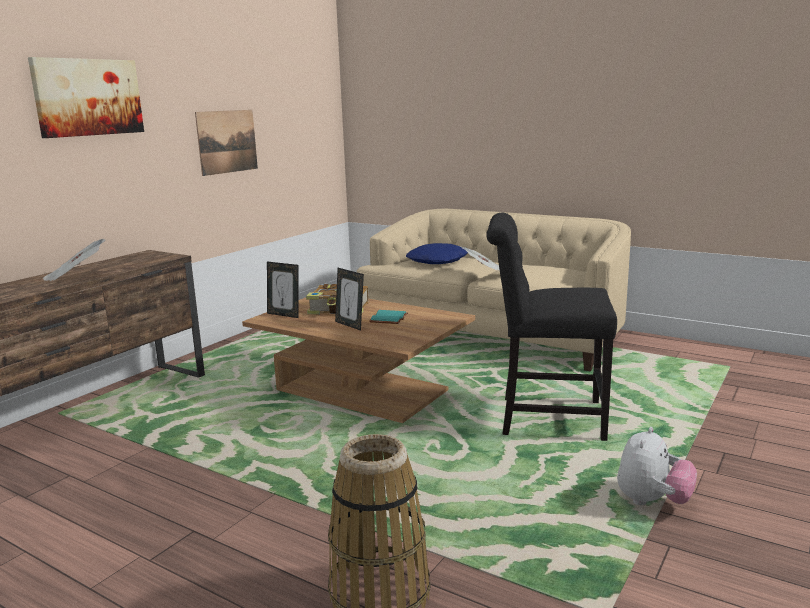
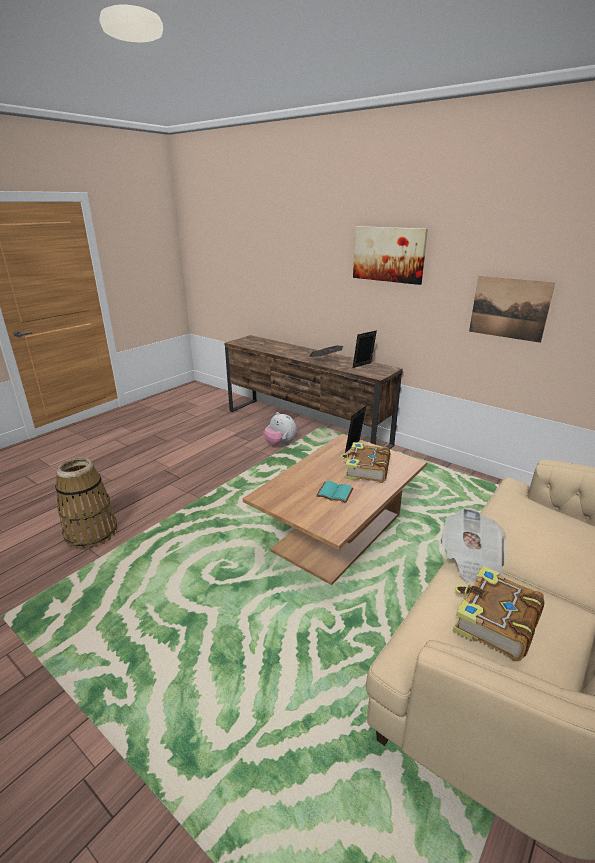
camera: 95 degrees right, 10 degrees up
(350, 325) = (321, 474): picture frame -> picture frame (363, 366)
(438, 261) = (535, 526): blue pillow -> none
(543, 271) = (494, 622): none -> book
(545, 418) = (254, 650): black chair -> none
(652, 502) = (78, 689): plush toy -> plush toy (280, 444)

